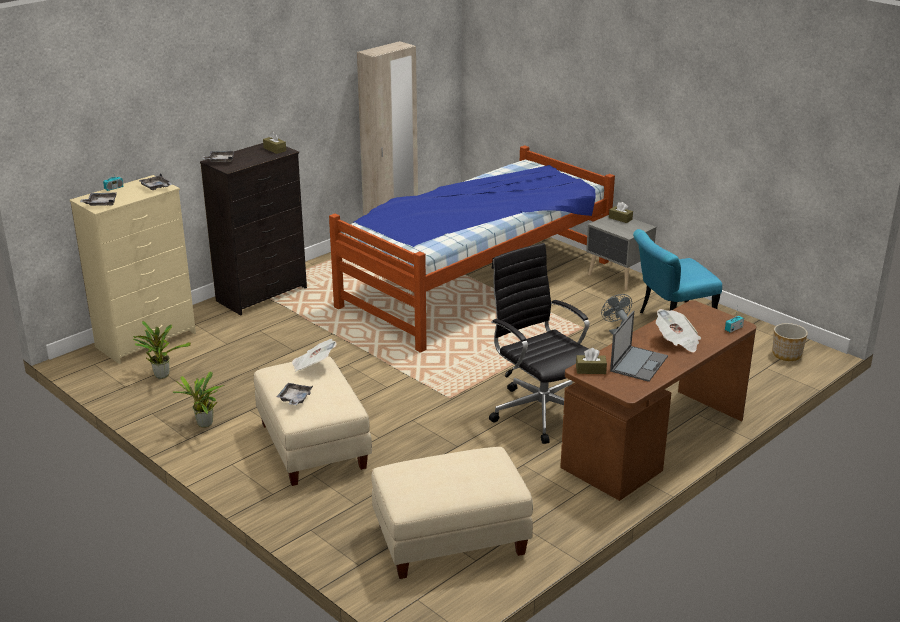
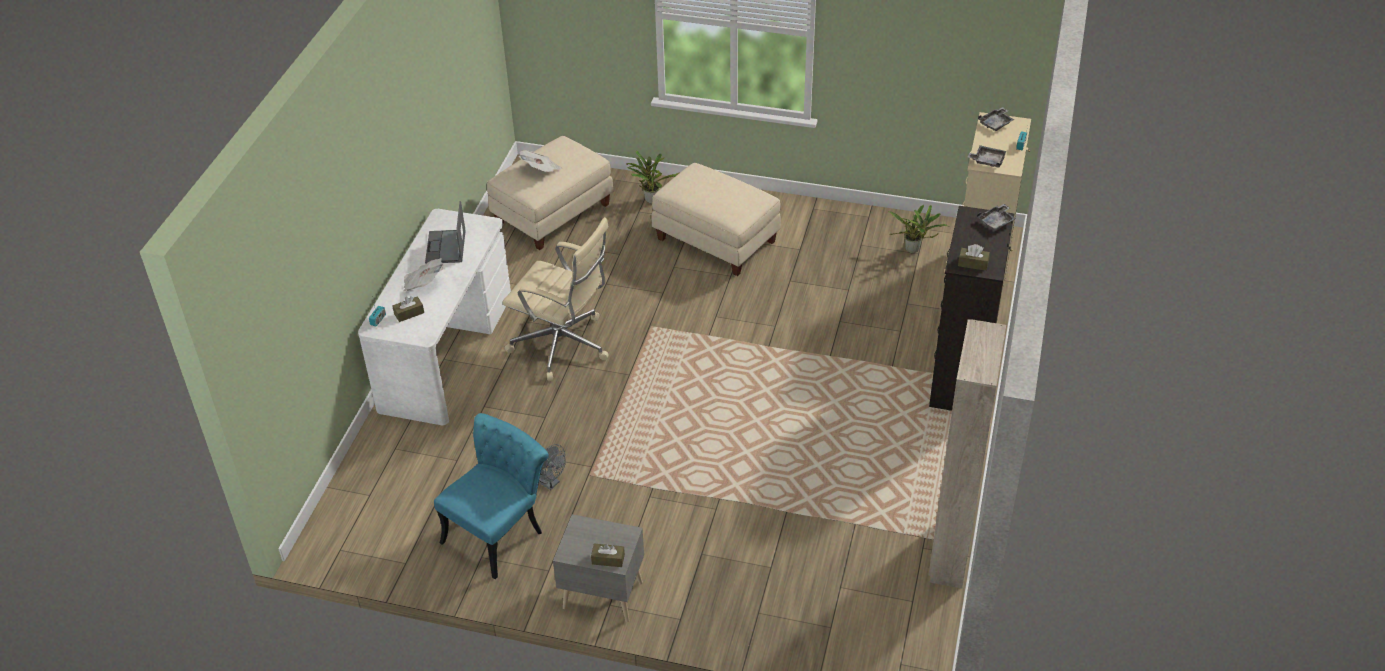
camera: 150 degrees right, 15 degrees up
(204, 425) = (816, 223): potted plant -> potted plant (650, 199)
(294, 399) = (712, 177): grey tray -> none
(313, 366) = (732, 209): newspaper -> newspaper (541, 170)
(475, 283) = (762, 501): bed -> none
(540, 410) = (563, 346): black office chair -> beige office chair
(590, 370) = (481, 226): brown tissue box -> brown tissue box (409, 313)
(655, 443) = (446, 352): brown desk -> white desk
(787, 354) = (351, 527): planter -> none

